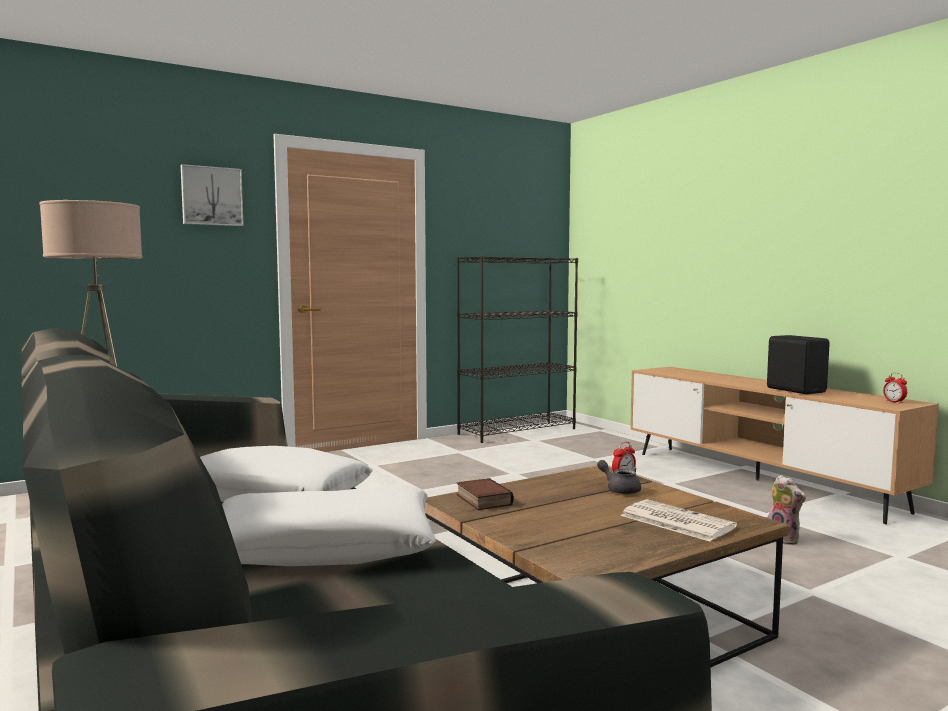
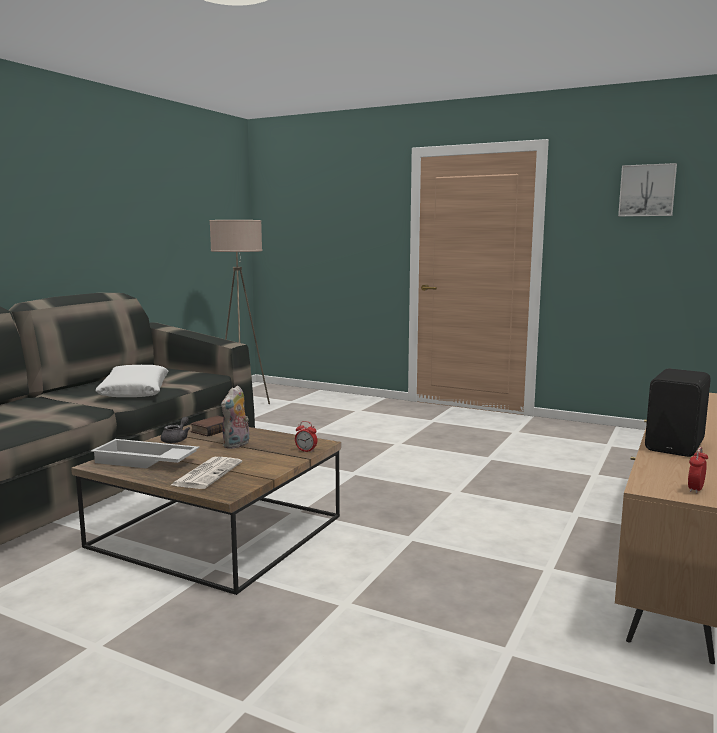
camera: 60 degrees right, 5 degrees up
(211, 196) = (367, 201): picture -> picture (647, 190)
(323, 548) = (55, 410): white pillow -> none
(517, 431) = (625, 434): black bookcase -> none
(595, 544) = (144, 461): none -> white tray
(620, 489) = (272, 453): grey teapot -> grey teapot (176, 439)
(784, 539) = (476, 583): plush toy -> plush toy (237, 445)

